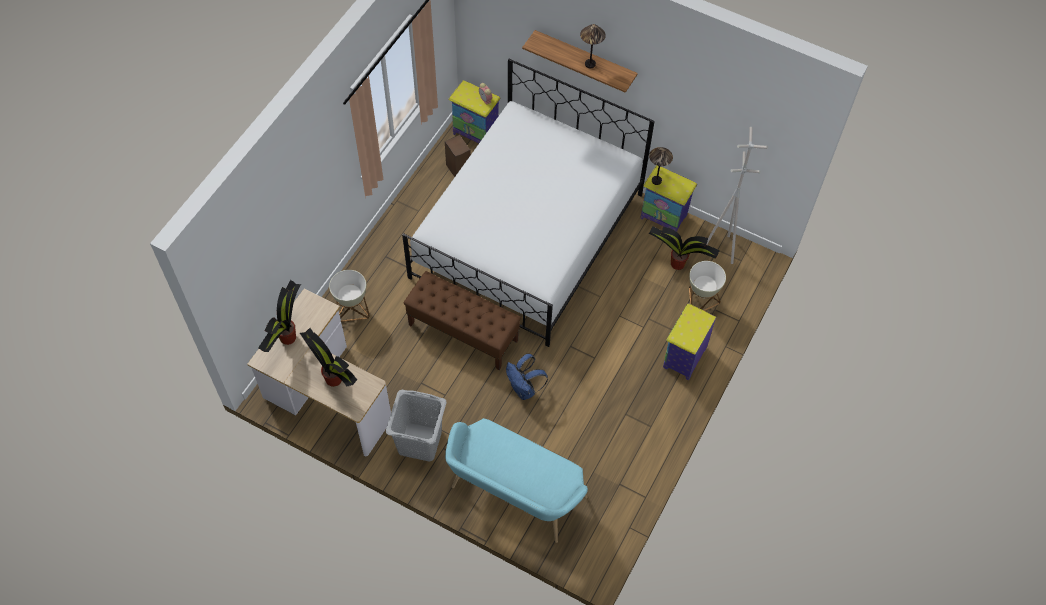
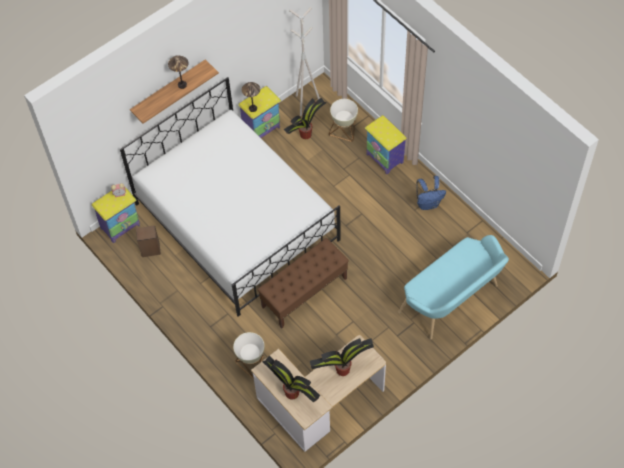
camera: 65 degrees left, 0 degrees up
(420, 442) = (386, 349): grey laundry basket -> none
(524, 389) = (369, 267): blue backpack -> blue backpack (428, 203)

